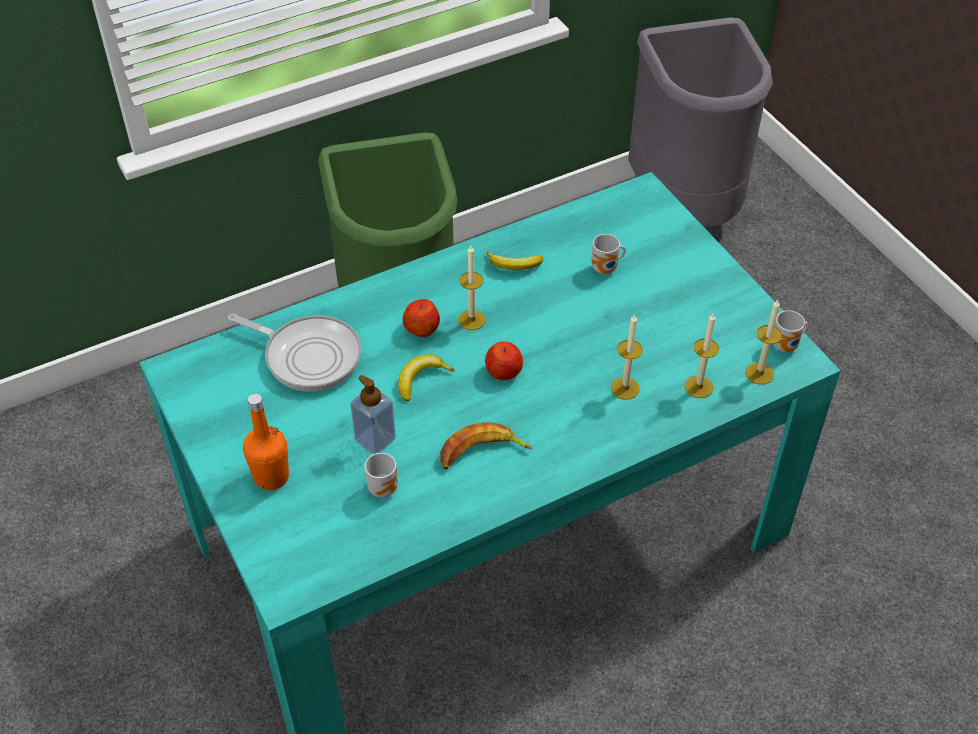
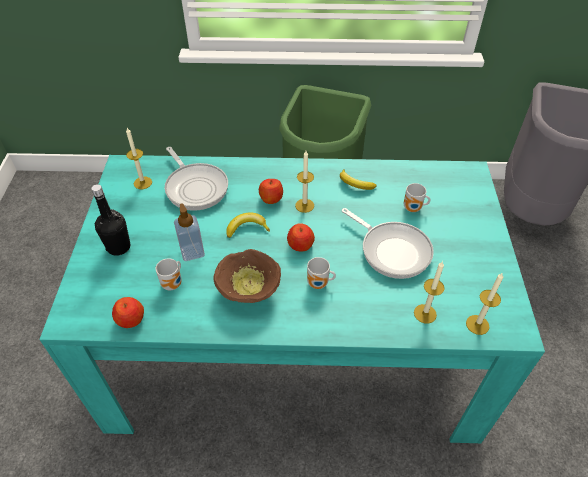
camera: 30 degrees right, 0 degrees up
(271, 477) = (119, 247): orange bottle -> black bottle
(367, 552) = (131, 319): none -> apple
(481, 453) = (247, 290): banana -> brown bowl
(615, 330) = (392, 250): none -> frying pan
(625, 388) = (371, 291): candle -> candle (143, 183)
(786, 346) = (511, 314): mug -> mug (319, 284)

